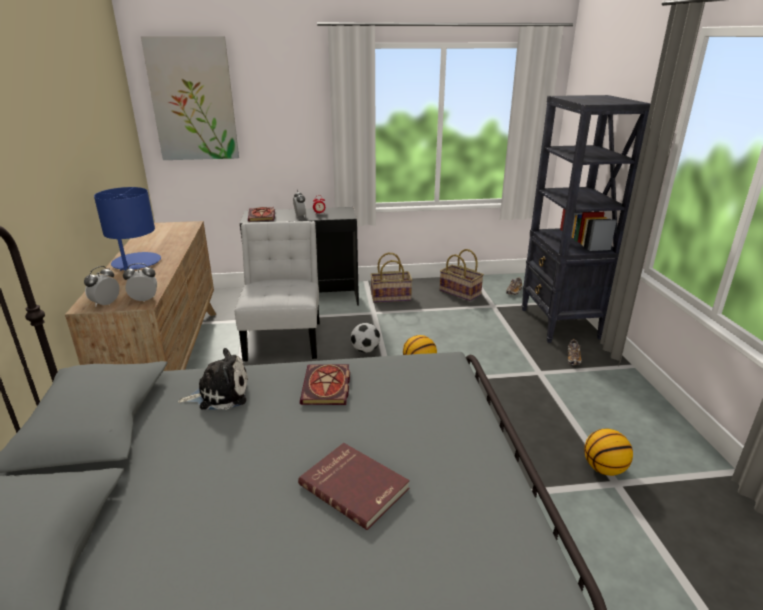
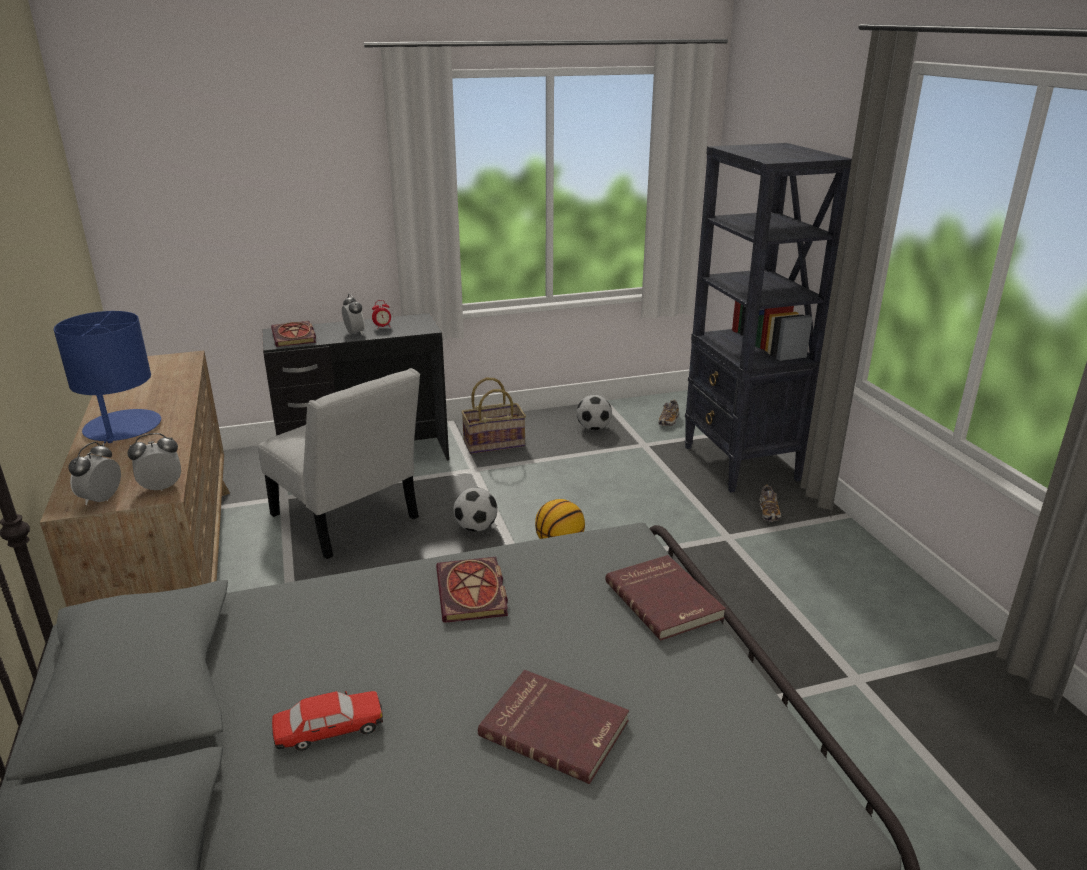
camera: 10 degrees left, 0 degrees up
(193, 100) = (171, 162): picture -> none
(201, 467) = (329, 730): none -> toy car
(220, 394) = (319, 620): plush toy -> none
(284, 338) = (348, 520): white chair -> white chair turned 150 degrees clockwise
(460, 292) = (594, 428): basket -> football
(461, 405) = (665, 599): none -> red book
(604, 468) = (838, 661): basketball -> none

